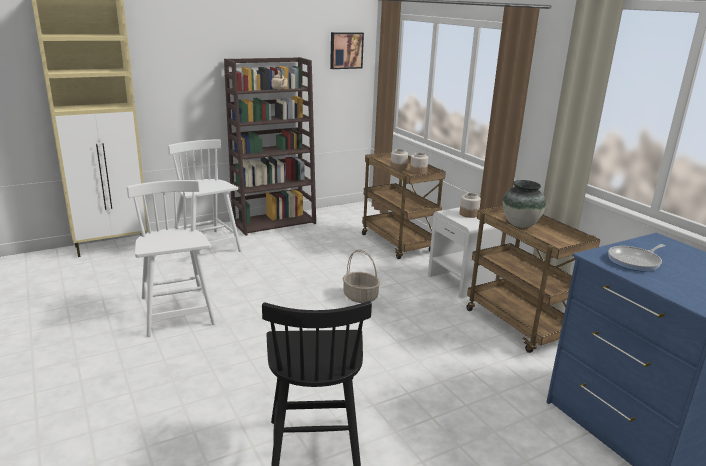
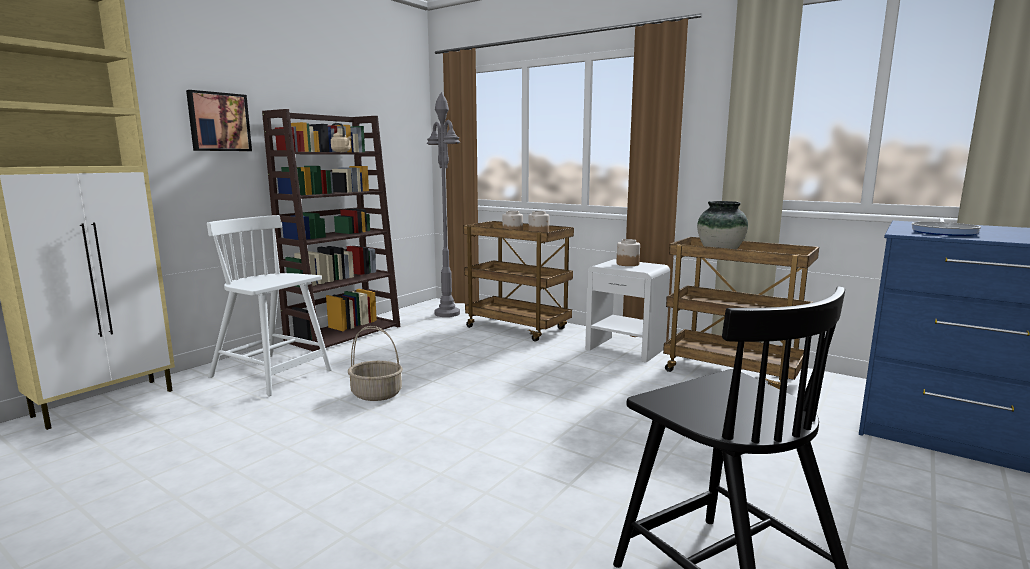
camera: 25 degrees left, 10 degrees down
(177, 312) = (304, 462): white chair -> none
(346, 50) = (402, 113): picture -> picture (218, 122)
(360, 218) = (447, 313): none -> grey floor lamp
(361, 297) = (541, 384): basket -> basket (377, 394)

